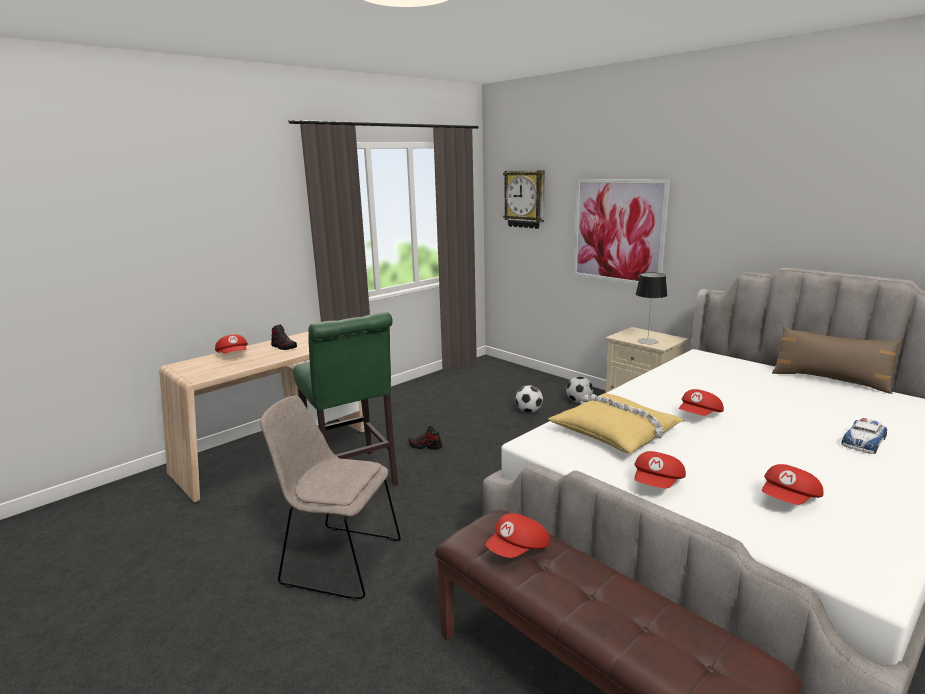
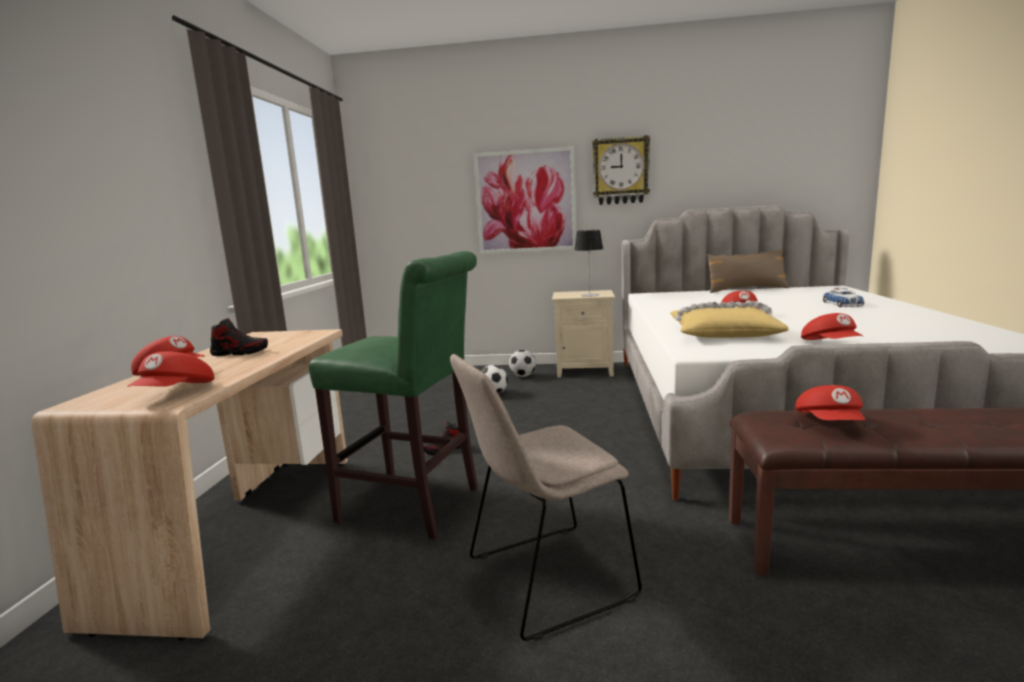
camera: 40 degrees left, 5 degrees down
(525, 199) = (408, 181): wall clock -> wall clock (620, 171)
(789, 500) = (900, 330): red cap -> red cap (176, 393)

